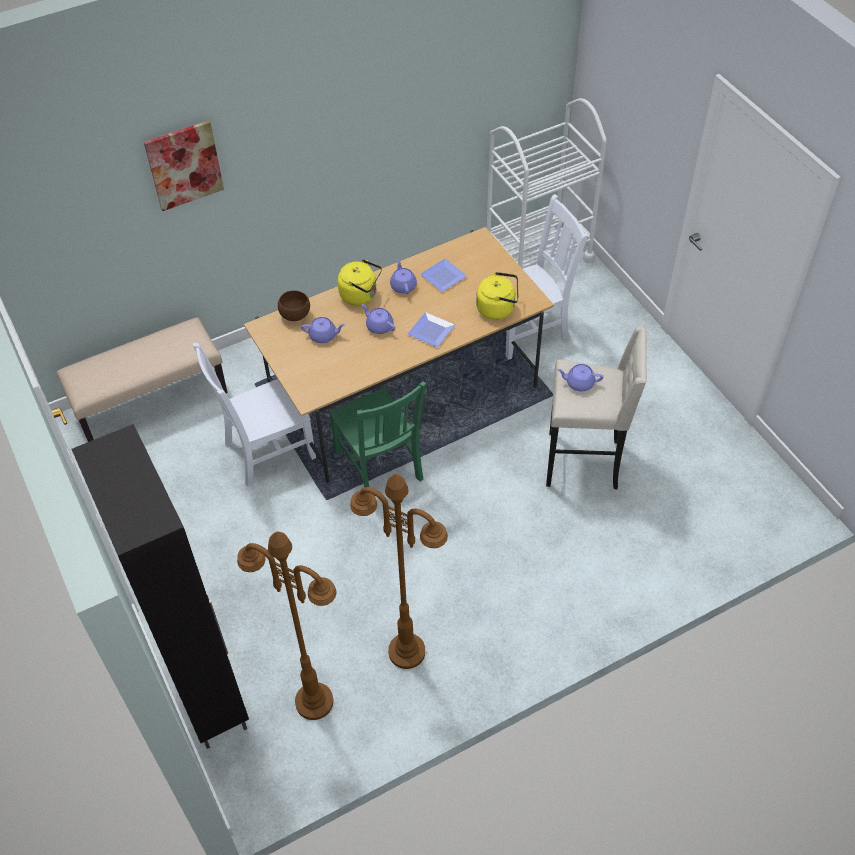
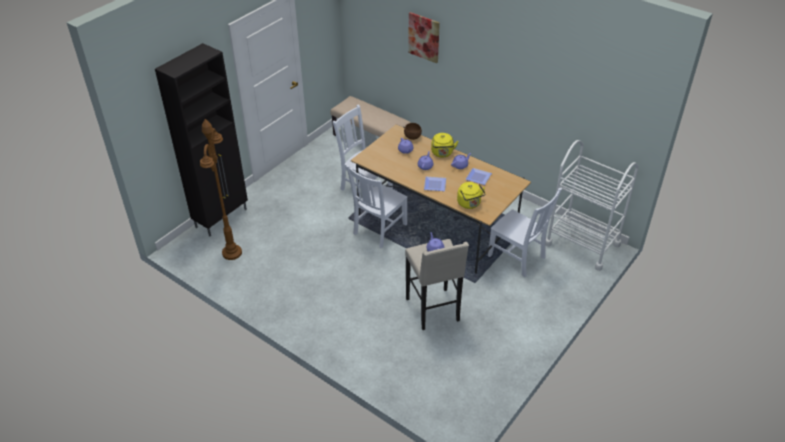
camera: 65 degrees right, 10 degrees down
(379, 468) = (378, 230): green chair -> white chair
(406, 651) = (273, 275): brown floor lamp -> none

